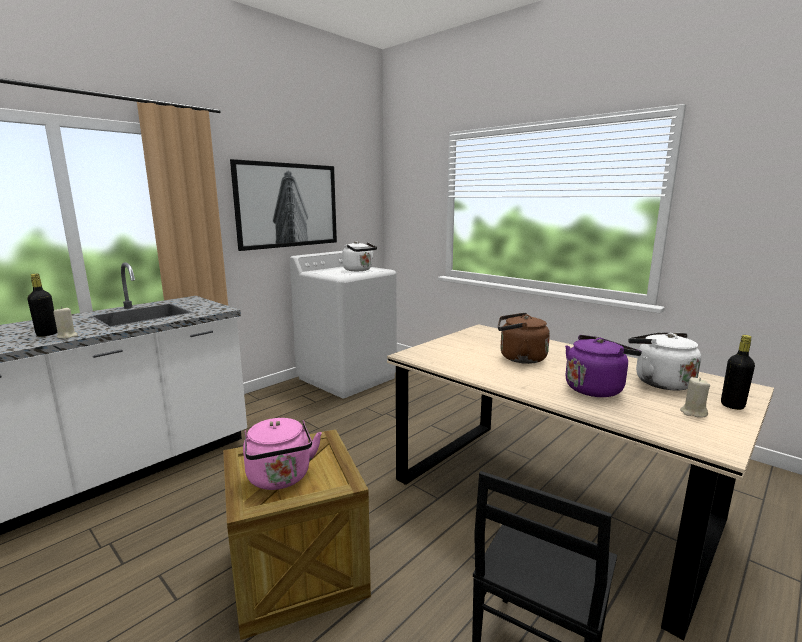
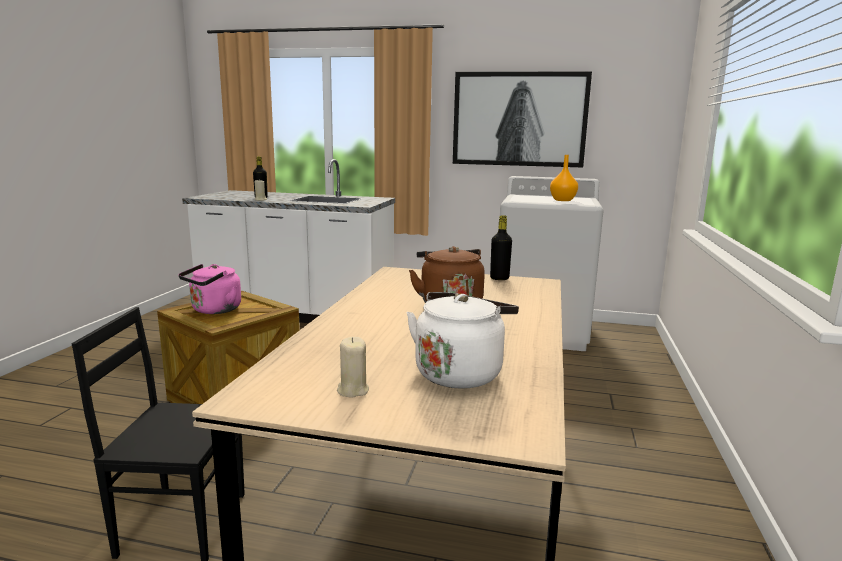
camera: 60 degrees right, 0 degrees up
(359, 270) = (562, 200): white kettle -> orange vase
(595, 388) = (386, 340): purple kettle -> none
(732, 405) = (411, 418): black bottle -> black bottle (499, 278)

